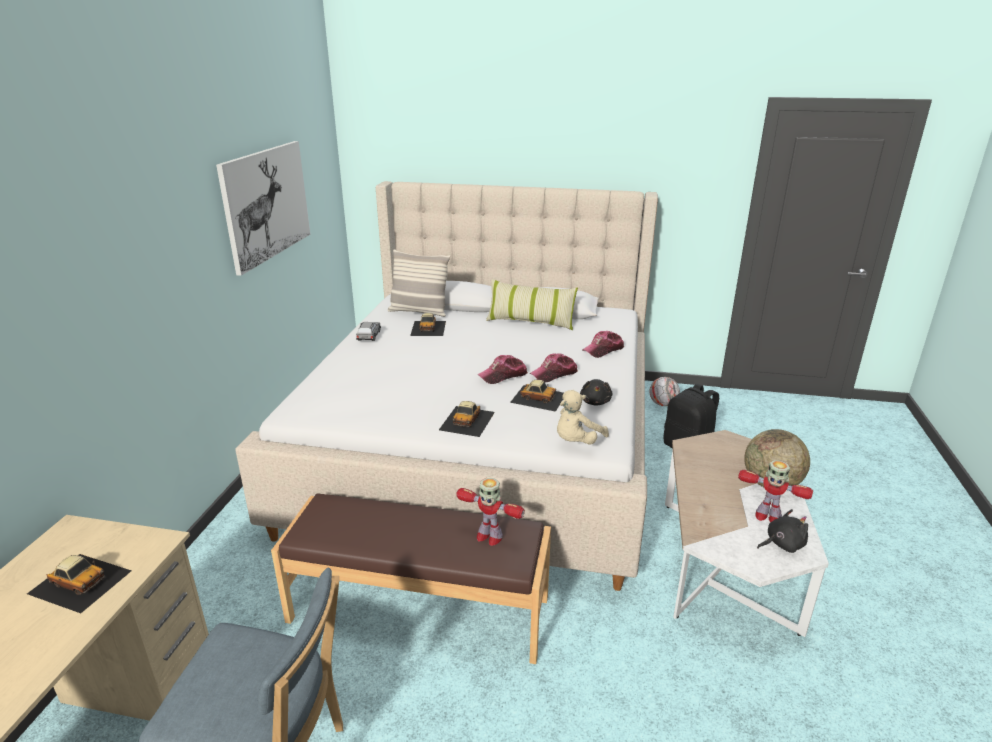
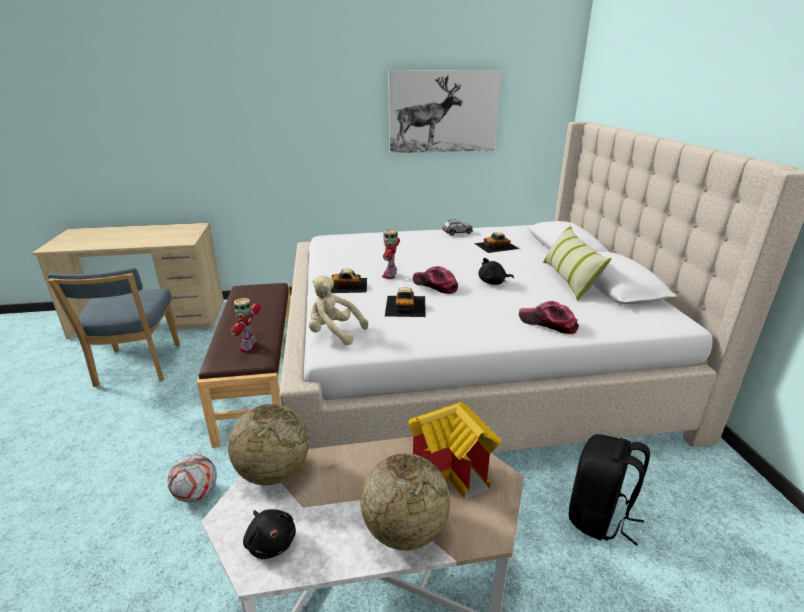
camera: 70 degrees right, 0 degrees up
(80, 581) = (157, 237): toy car -> none
(419, 311) = (524, 237): pillow -> none
(554, 374) = (460, 306): cap -> none
(595, 402) = (418, 333): black plush toy -> black plush toy (493, 282)
(663, 404) = (691, 477): football -> football (197, 494)
(708, 537) = (273, 472): none -> globe
(717, 453) = (453, 472): none -> toy house
(767, 516) = (327, 526): toy robot -> toy robot (390, 275)

